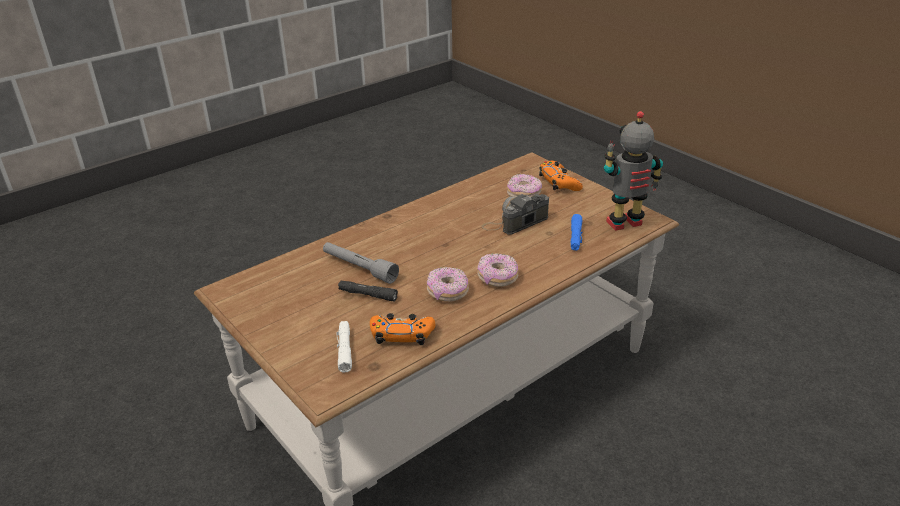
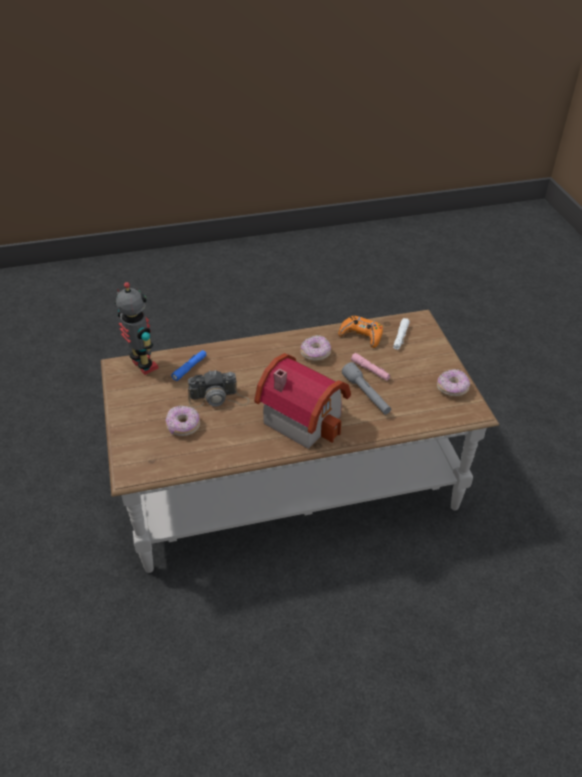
camera: 155 degrees left, 10 degrees up
(367, 295) = (370, 370): black flashlight -> pink flashlight
(416, 232) = (303, 416): none -> toy house
(497, 278) = (275, 353): donut -> donut (452, 389)
(559, 182) = (139, 430): orange game controller -> none
(625, 224) = (143, 366): toy robot -> toy robot turned 135 degrees counterclockwise

